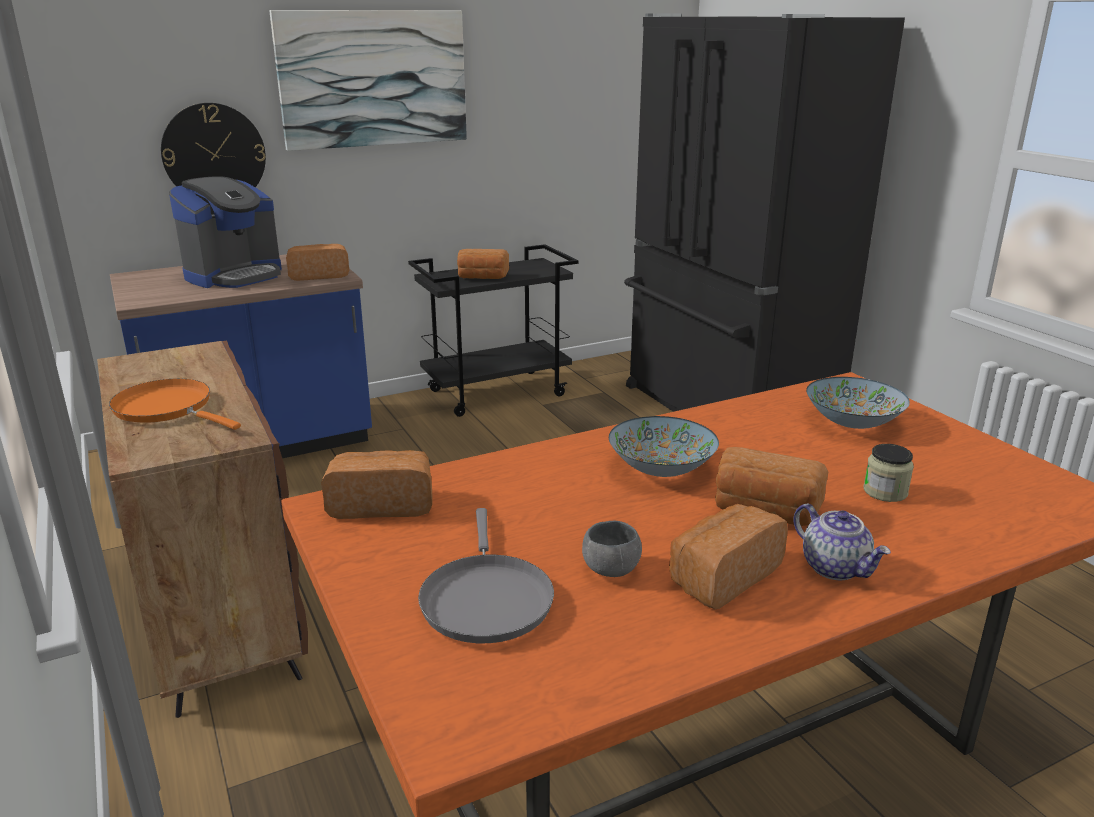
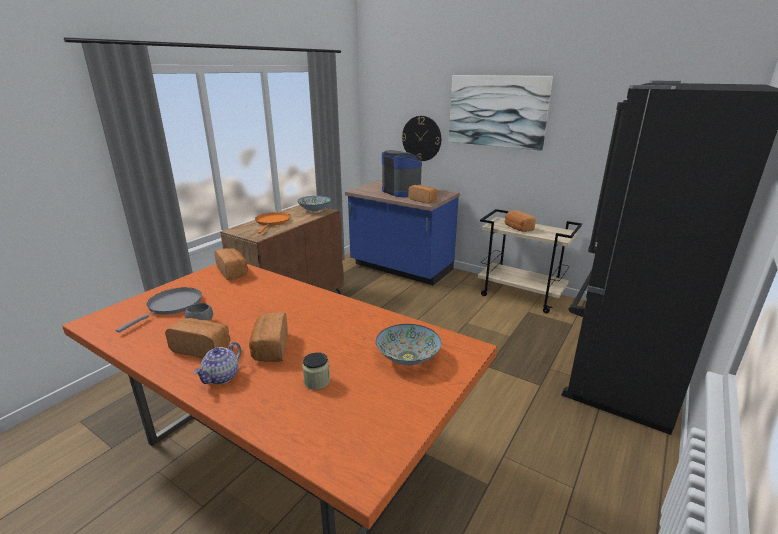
camera: 60 degrees right, 0 degrees up
(235, 275) = (402, 191): coffee machine -> coffee machine turned 135 degrees counterclockwise
(486, 598) = (172, 306): grey frying pan -> grey frying pan turned 150 degrees clockwise
(497, 392) = (521, 296): black cart -> beige cart
(661, 468) = (300, 314): bowl -> bowl (314, 210)

